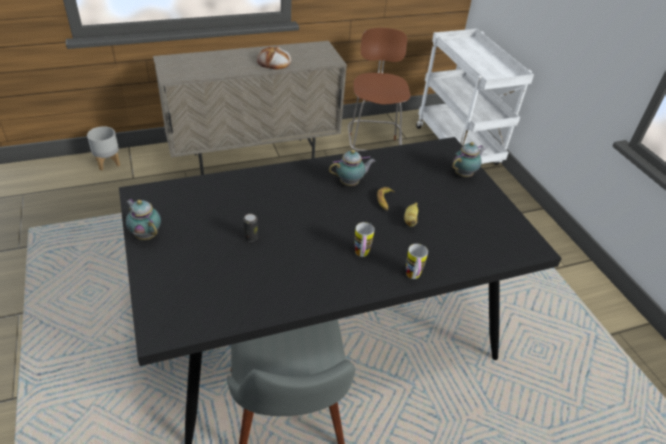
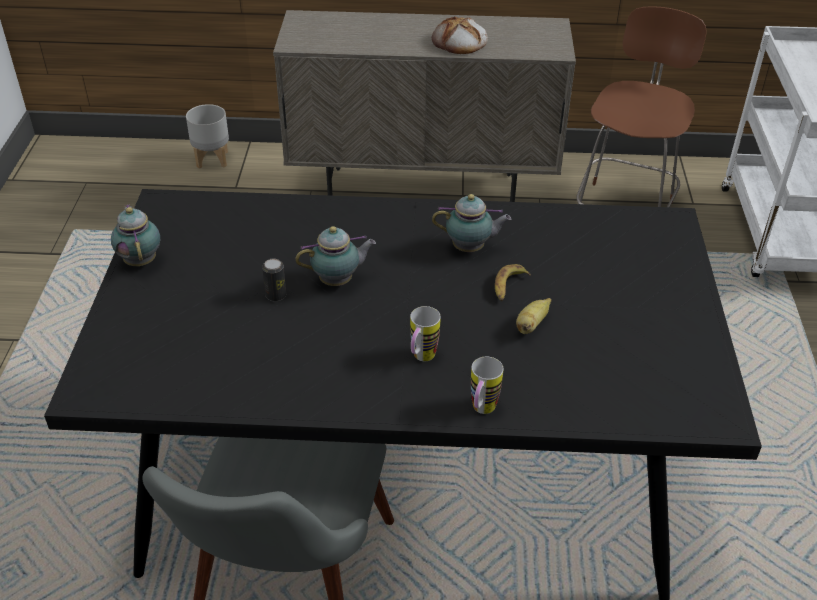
camera: 25 degrees right, 0 degrees up
(464, 174) = (671, 272): teapot -> teapot (338, 281)

